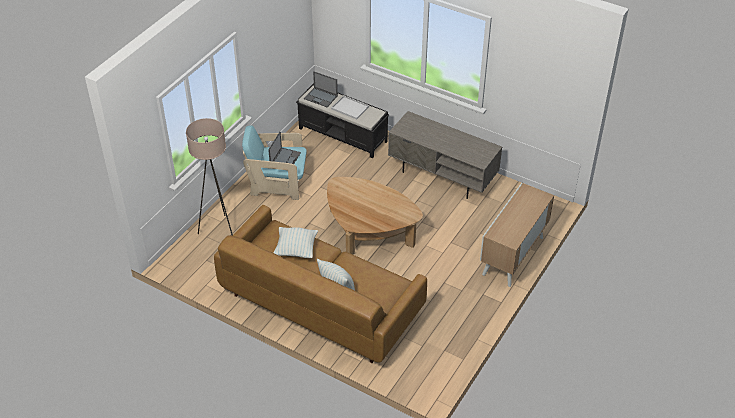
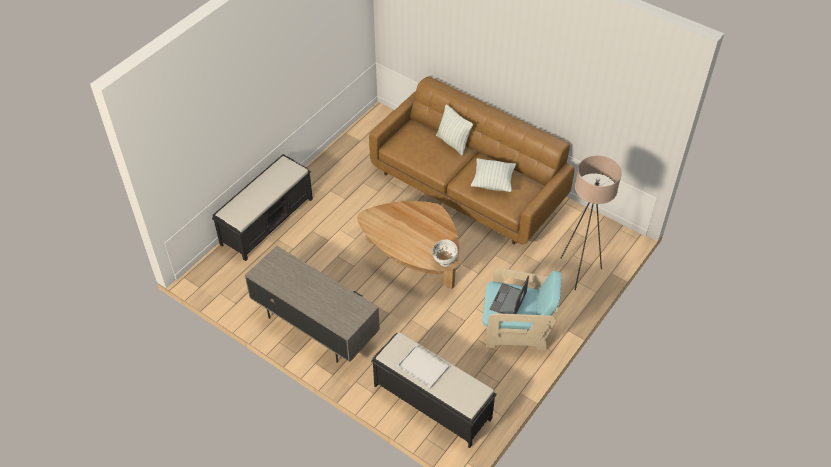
camera: 175 degrees left, 5 degrees up
(321, 97) = (461, 390): laptop -> none
(339, 183) = (444, 261): none -> white bowl
(513, 256) = (267, 221): cabinet -> black bench

